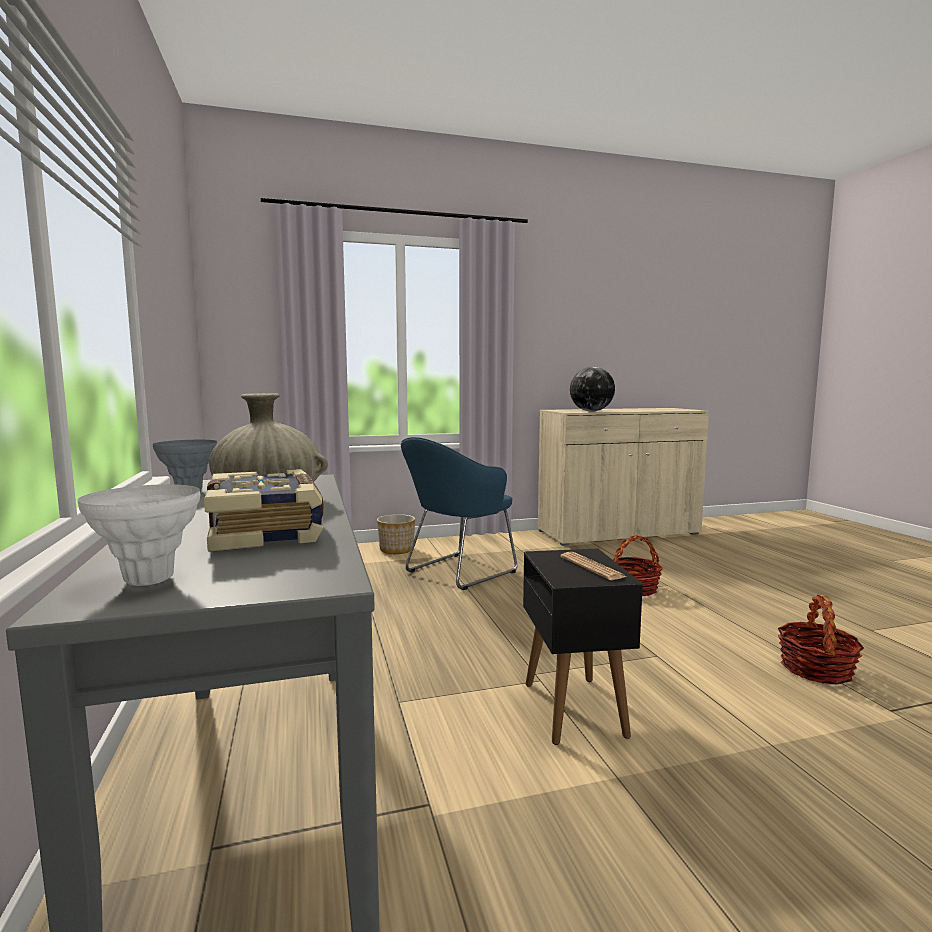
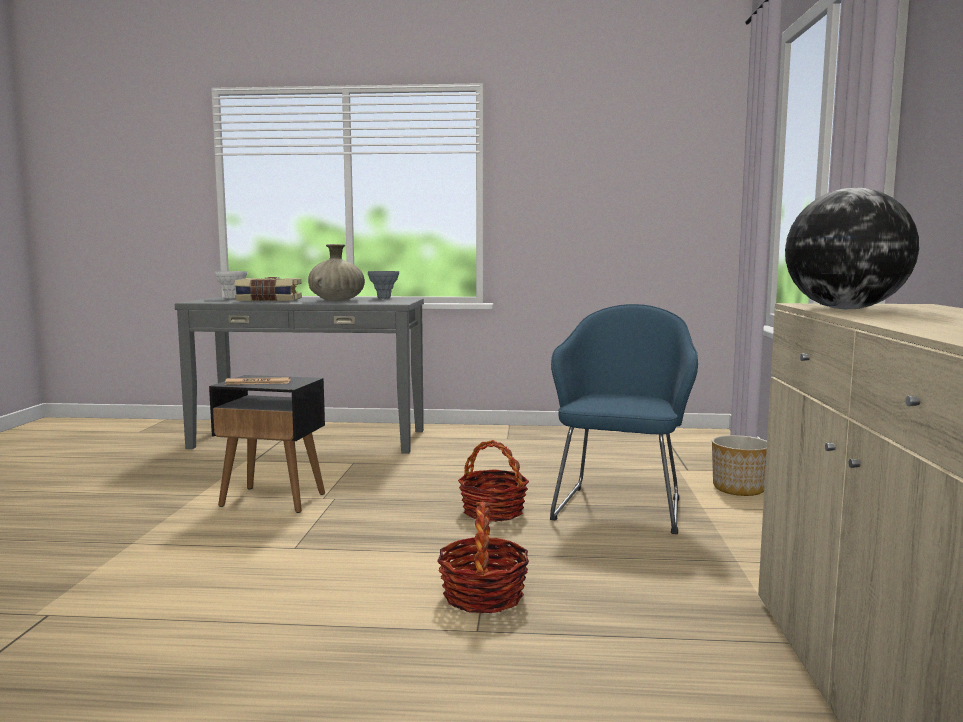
camera: 110 degrees right, 0 degrees up
(456, 572) = (621, 506): blue armchair -> blue armchair turned 45 degrees clockwise
(816, 669) = (145, 617): basket -> basket (493, 511)

